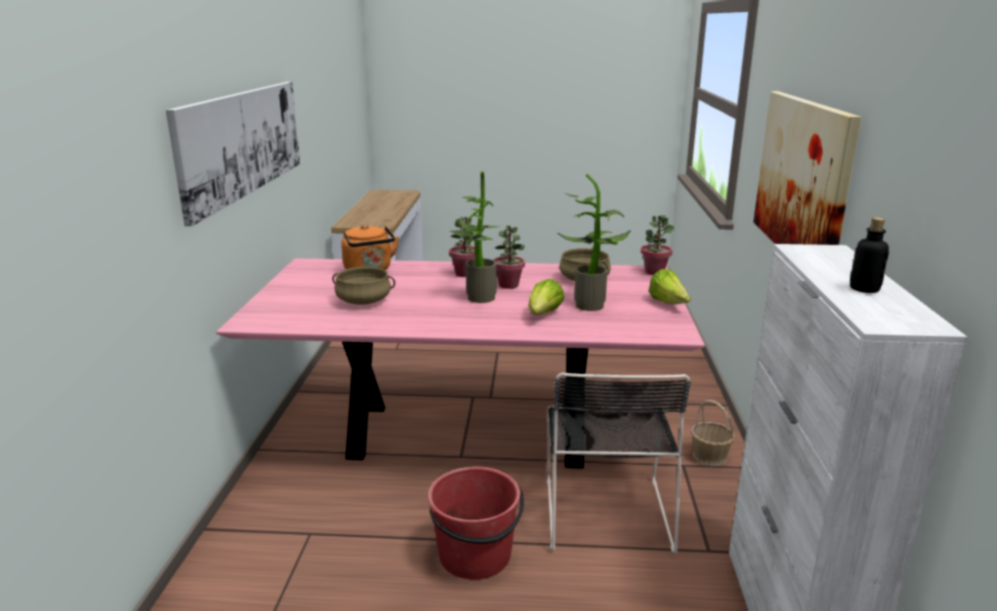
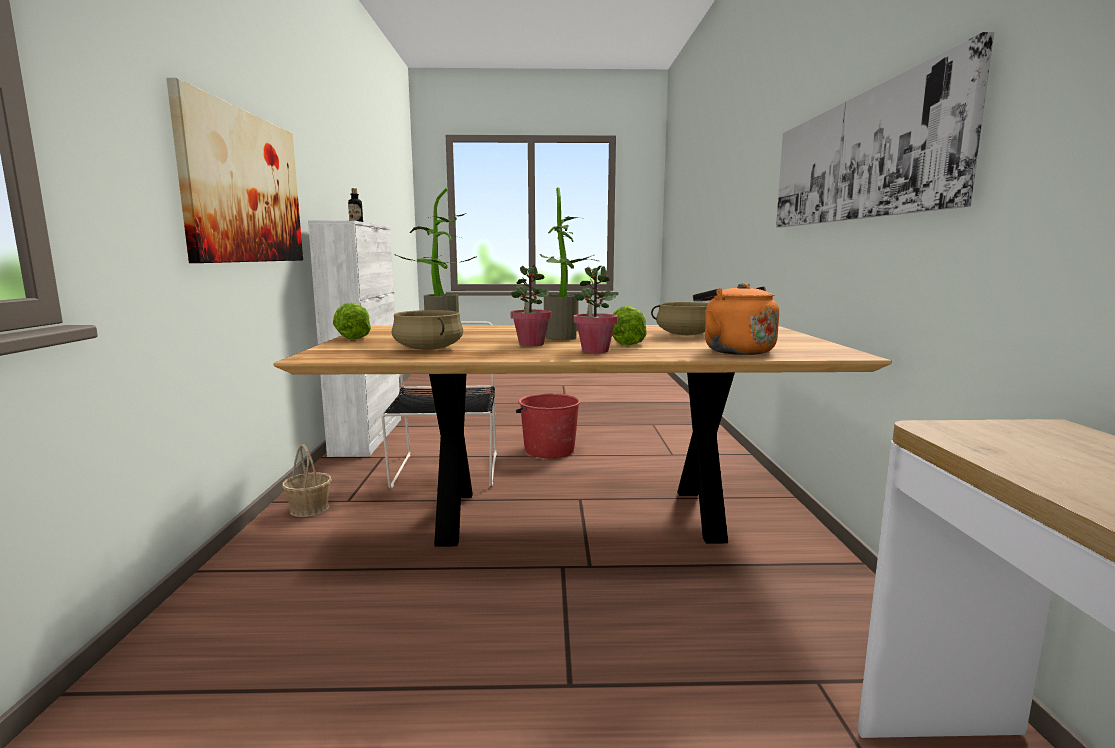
camera: 175 degrees right, 10 degrees down
(470, 436) = (576, 516): pink dining table -> brown dining table
(544, 315) = (493, 332): lettuce -> lettuce (629, 343)
(654, 272) = (311, 356): potted plant -> none

